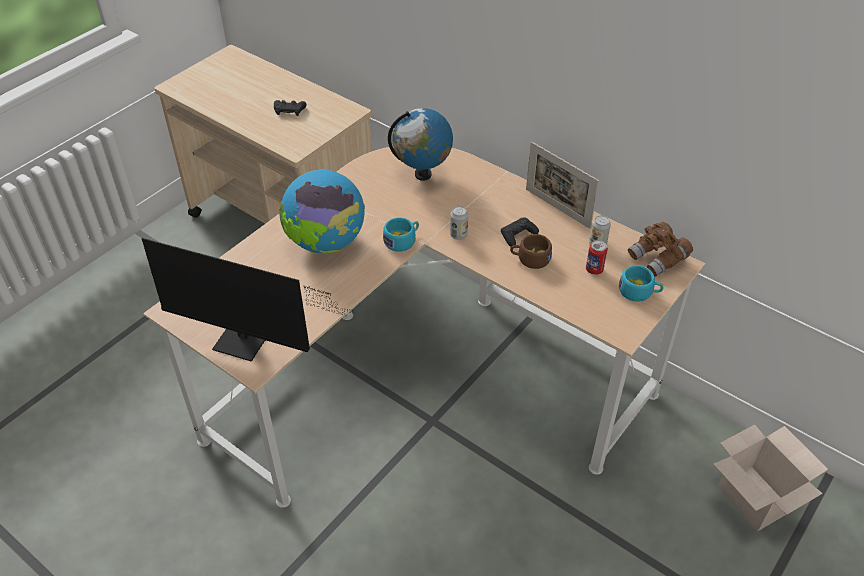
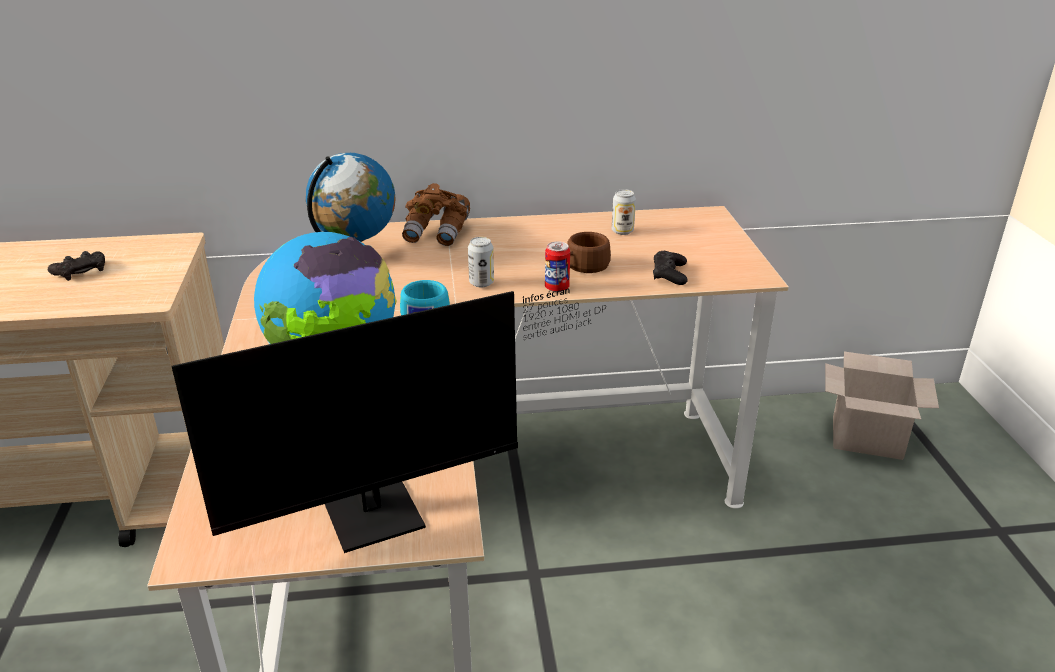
camera: 45 degrees left, 15 degrees down
(518, 235) = (541, 257): black game controller -> black game controller (669, 274)
(557, 208) = (542, 224): picture frame -> none
(594, 269) = (652, 248): can -> can (557, 288)
(639, 292) = (714, 244): turquoise cup -> none
(658, 258) = (686, 218): brown binoculars -> brown binoculars (437, 233)

